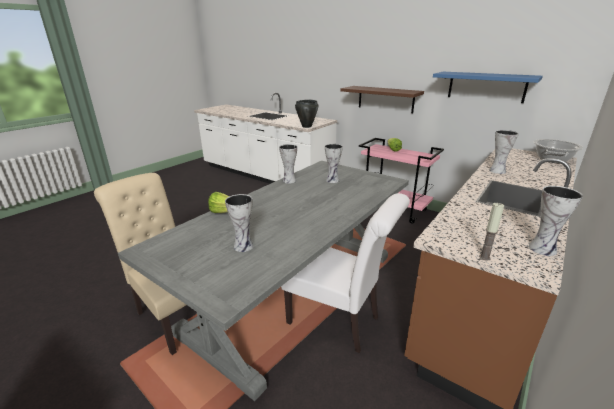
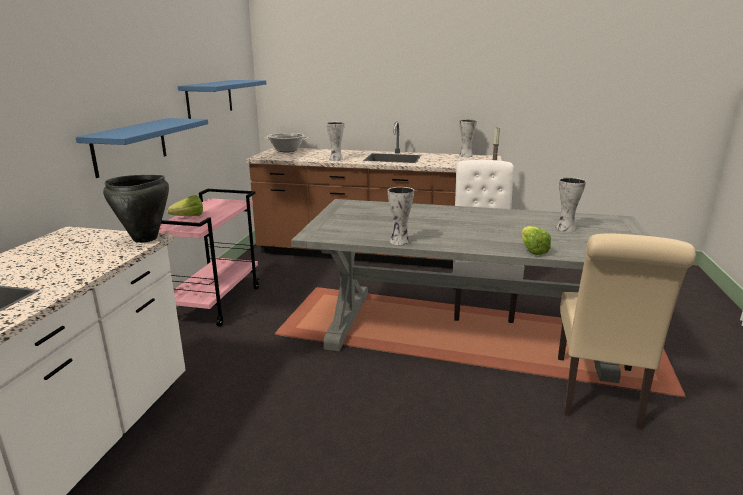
camera: 115 degrees left, 5 degrees down
(333, 180) = (371, 223): vase -> none
(385, 99) = (130, 146): brown shelf -> blue shelf

